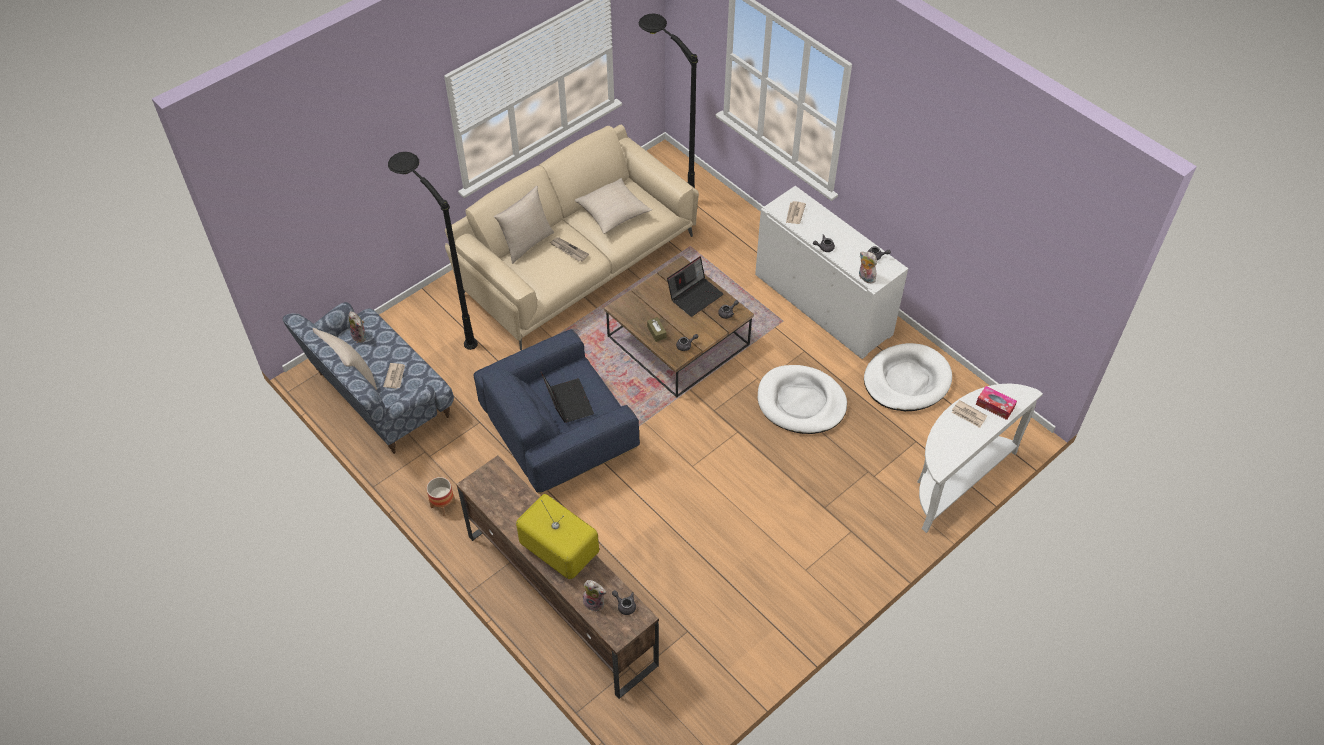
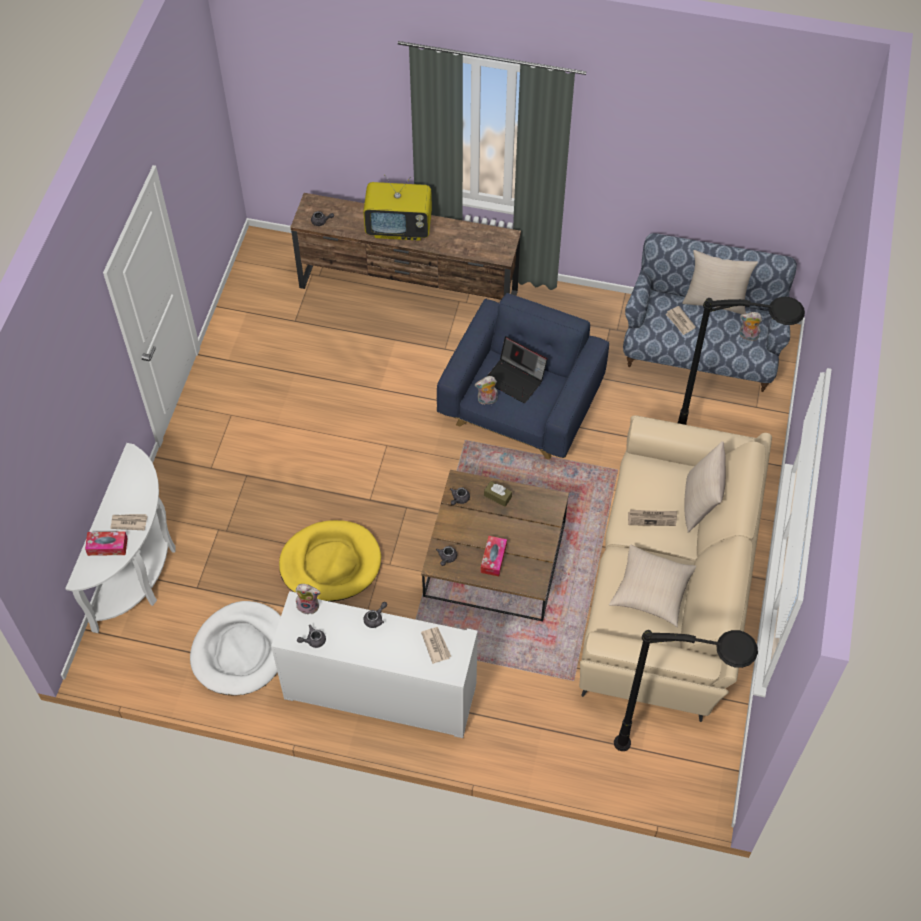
camera: 145 degrees right, 5 degrees up
(443, 505) = (560, 301): planter -> none
(595, 602) = (344, 212): plush toy -> plush toy (487, 400)
(695, 295) = (493, 559): laptop -> tissue box
(801, 402) = (330, 563): white dog bed -> yellow dog bed

